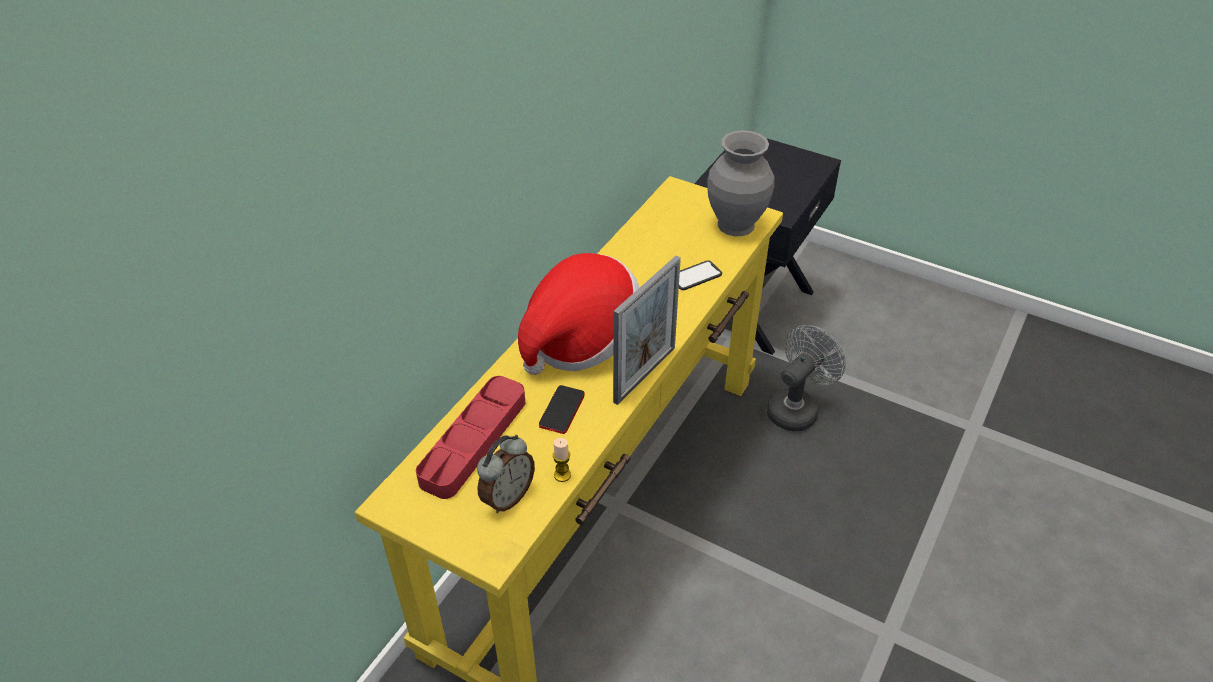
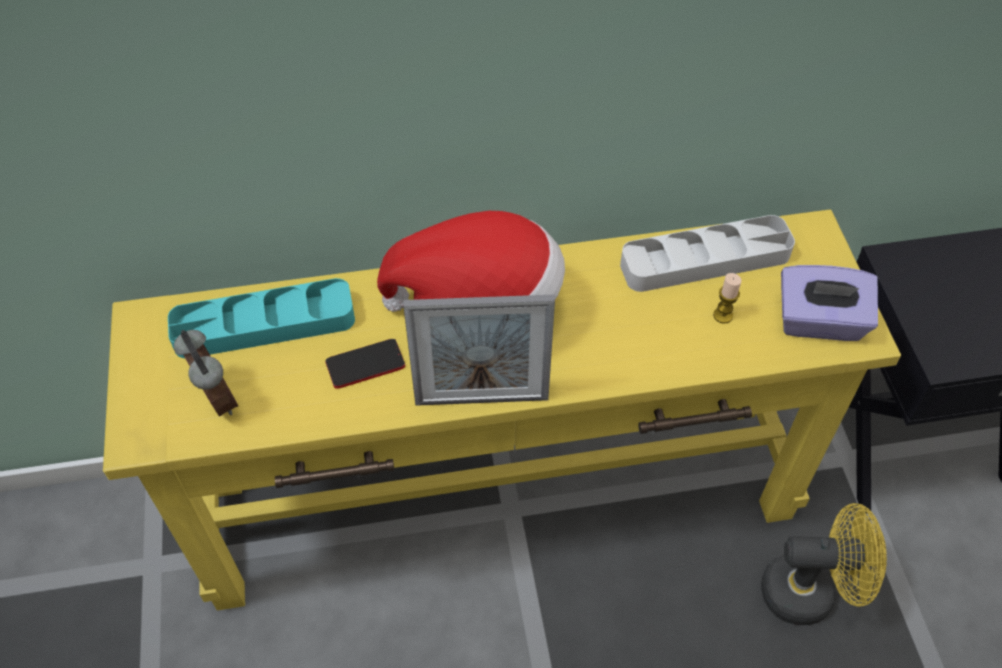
camera: 50 degrees right, 10 degrees up
(474, 441) = (264, 325): red tray -> turquoise tray
(507, 497) = (215, 400): alarm clock -> alarm clock turned 120 degrees counterclockwise
(562, 475) = (279, 424): candle -> candle (723, 315)
(649, 235) = (705, 260): none -> grey tray
(695, 276) = (684, 343): phone -> none
(735, 224) = (819, 322): grey vase -> purple tissue box
(796, 408) = (809, 591): grey fan -> yellow fan

